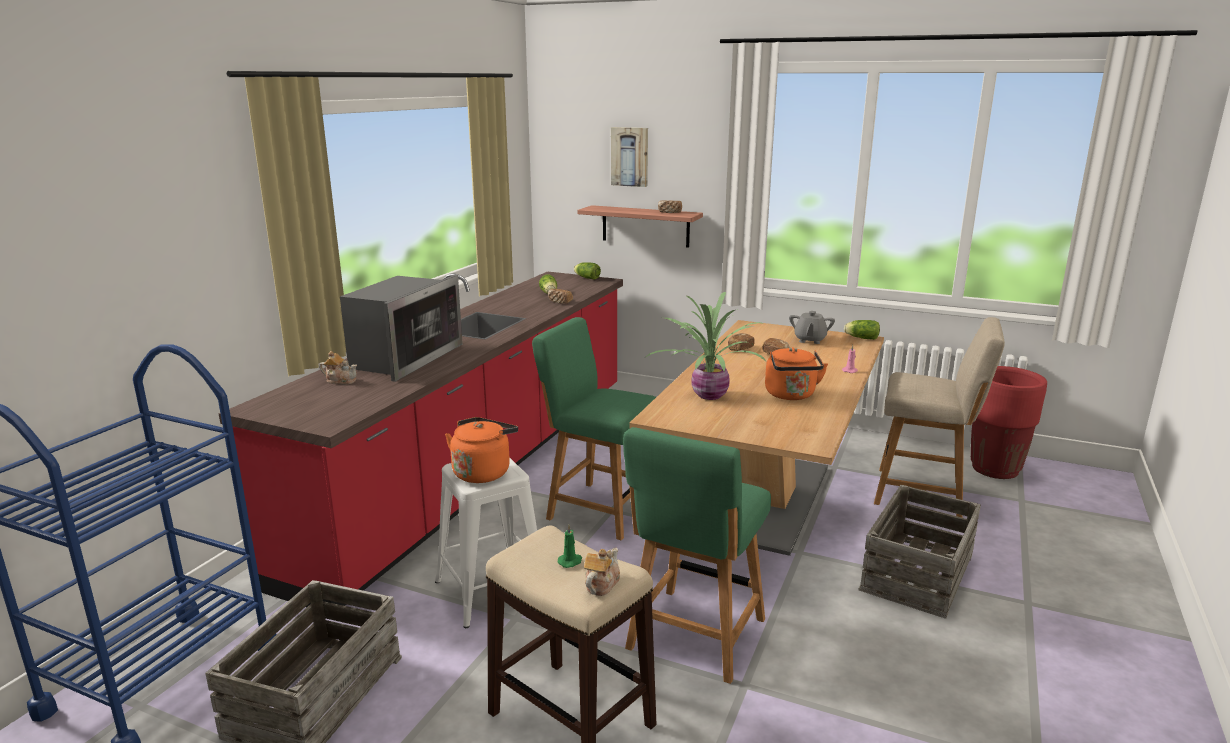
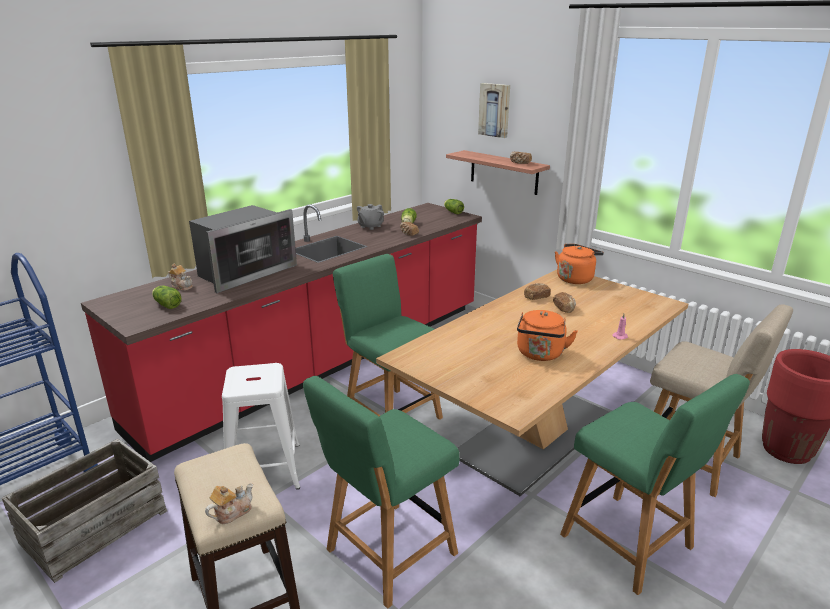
camera: 20 degrees right, 5 degrees up
(483, 472) = (250, 379): orange kettle -> orange kettle (575, 278)
(570, 561) = (231, 483): green candle -> none
(707, 395) = (465, 341): potted plant -> none
(809, 340) = (610, 297): grey teapot -> grey teapot (370, 226)
(860, 338) = (663, 301): lettuce -> lettuce (166, 304)
(918, 573) = (631, 545): crate -> green chair

